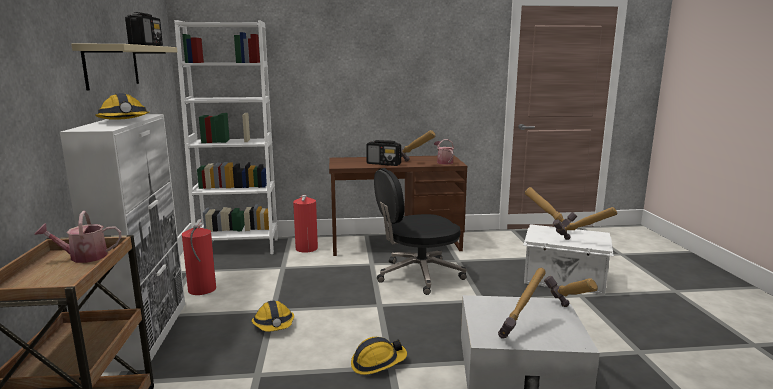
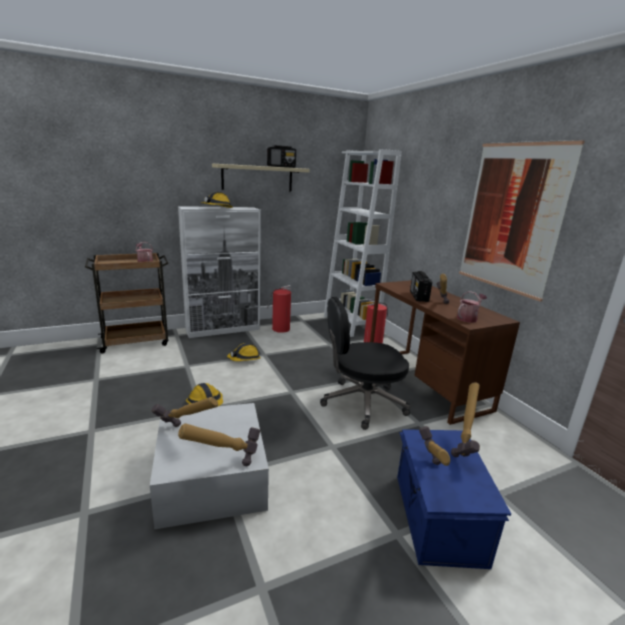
camera: 70 degrees right, 5 degrees up
(418, 275) = (362, 403): black office chair -> black office chair turned 60 degrees counterclockwise
(422, 78) = (512, 218): none -> picture
(564, 280) = (436, 518): white storage box -> blue storage box

